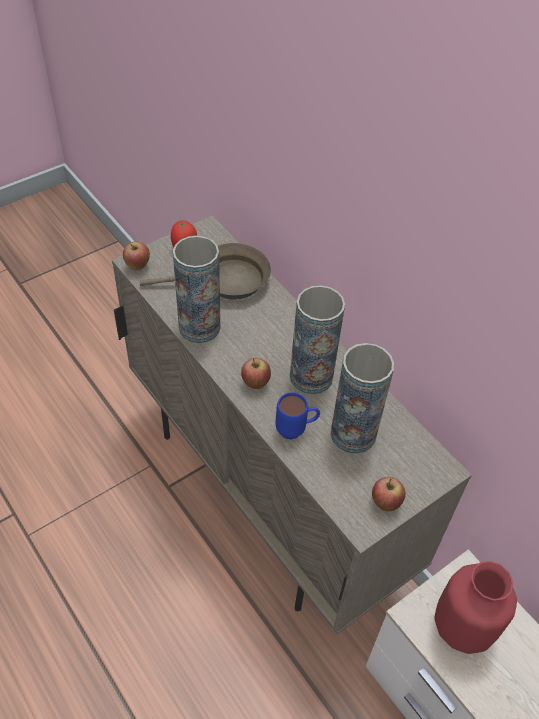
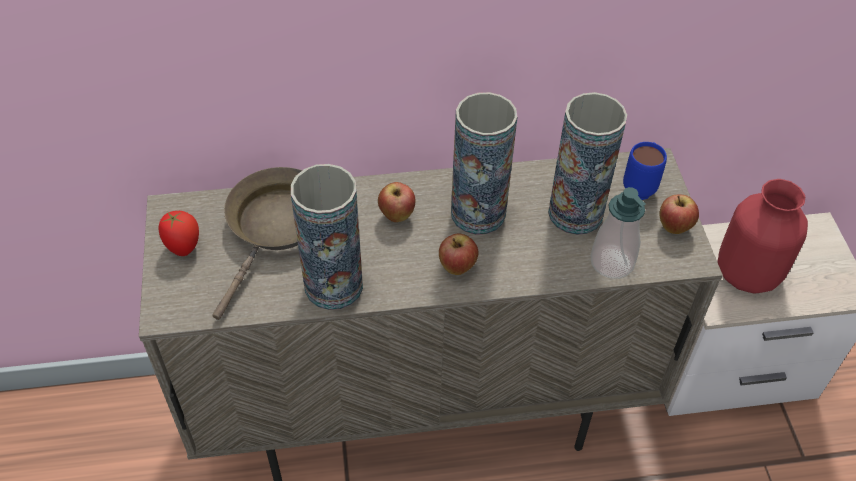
camera: 60 degrees left, 0 degrees up
(137, 266) = (177, 310): apple -> apple (397, 216)
(296, 430) = (544, 259): blue mug -> blue mug (640, 186)
(321, 473) = (612, 262): none -> soap dispenser

